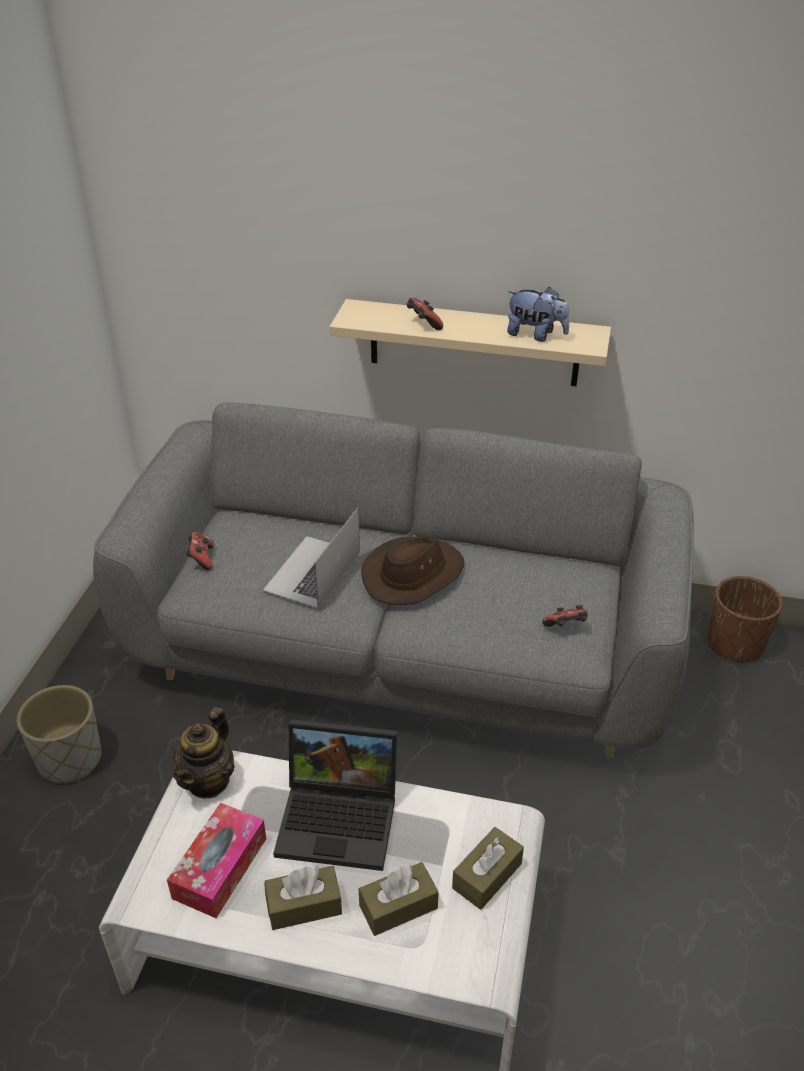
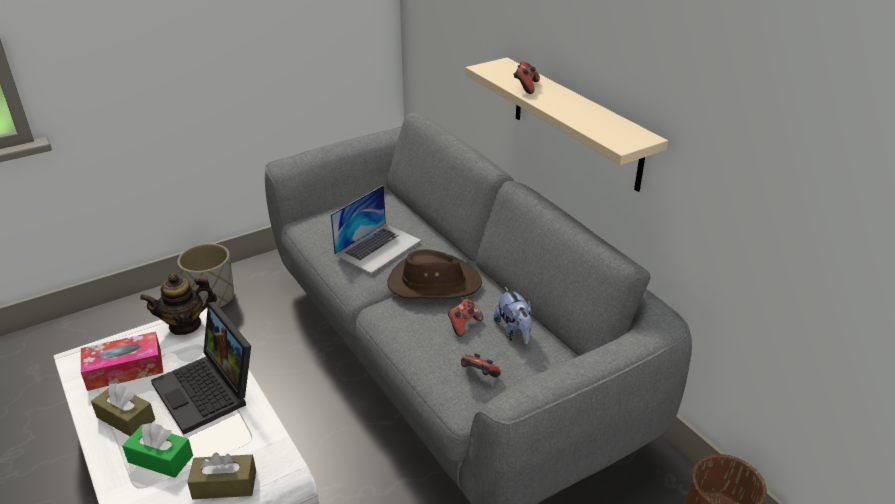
camera: 45 degrees right, 5 degrees down
(201, 559) = (335, 208): game controller -> game controller (463, 325)
(312, 571) = (378, 247): laptop -> laptop turned 150 degrees clockwise
(398, 906) = (160, 459): brown tissue box -> green tissue box
(535, 335) = (593, 122): plush toy -> plush toy (514, 332)

